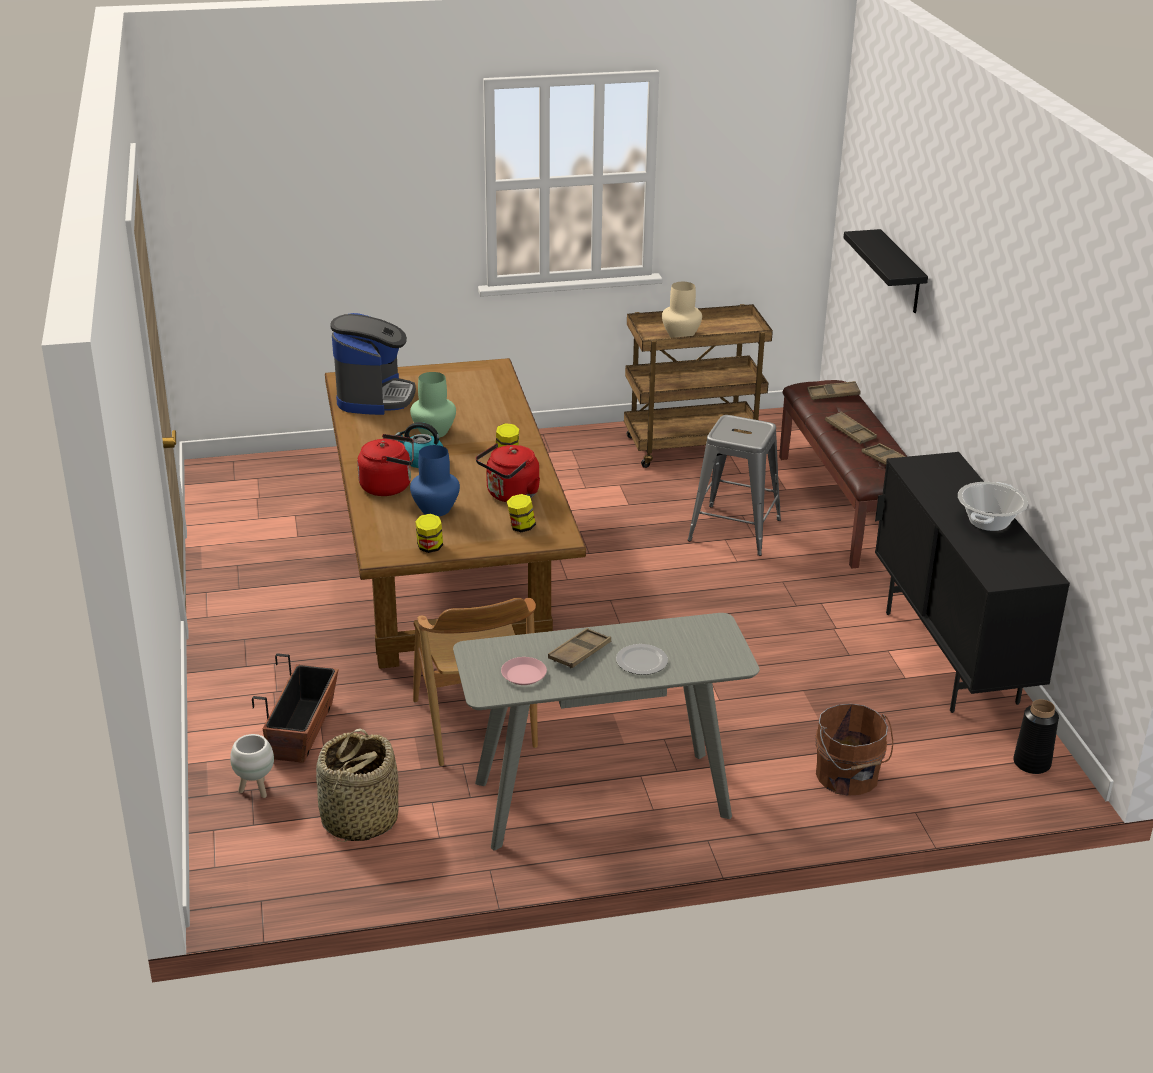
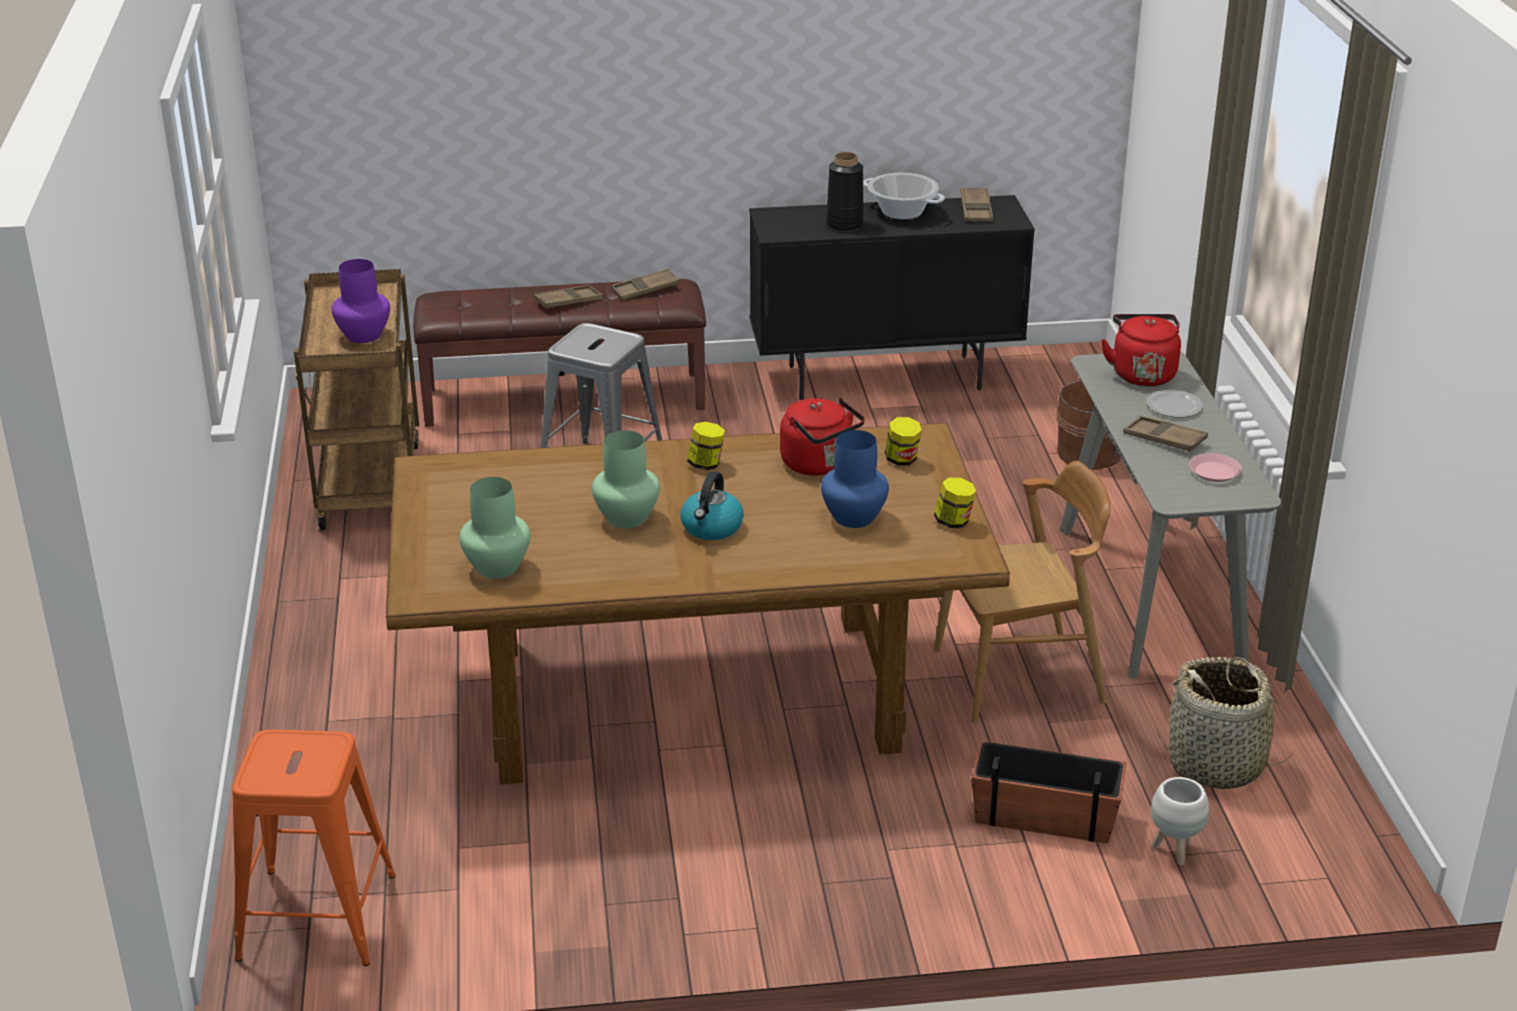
camera: 85 degrees left, 0 degrees up
(241, 481) = (318, 917): none -> orange stool
(374, 397) = (496, 568): coffee machine -> green vase
(389, 486) = (787, 552): red kettle -> red kettle (1142, 373)
(681, 335) = (363, 335): beige vase -> purple vase
(833, 394) = (466, 301): brown tray -> brown tray (976, 210)
(901, 273) = (503, 106): black shelf -> none
(1032, 763) = (1057, 363): black vase -> black vase (844, 224)

